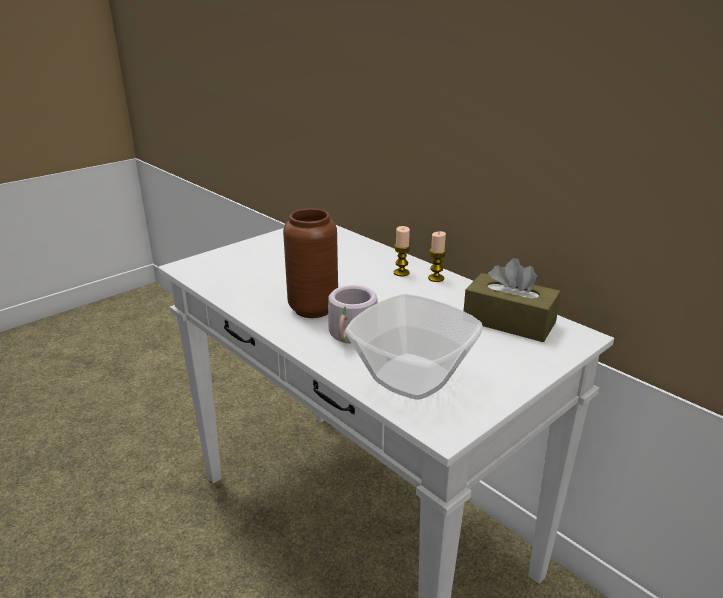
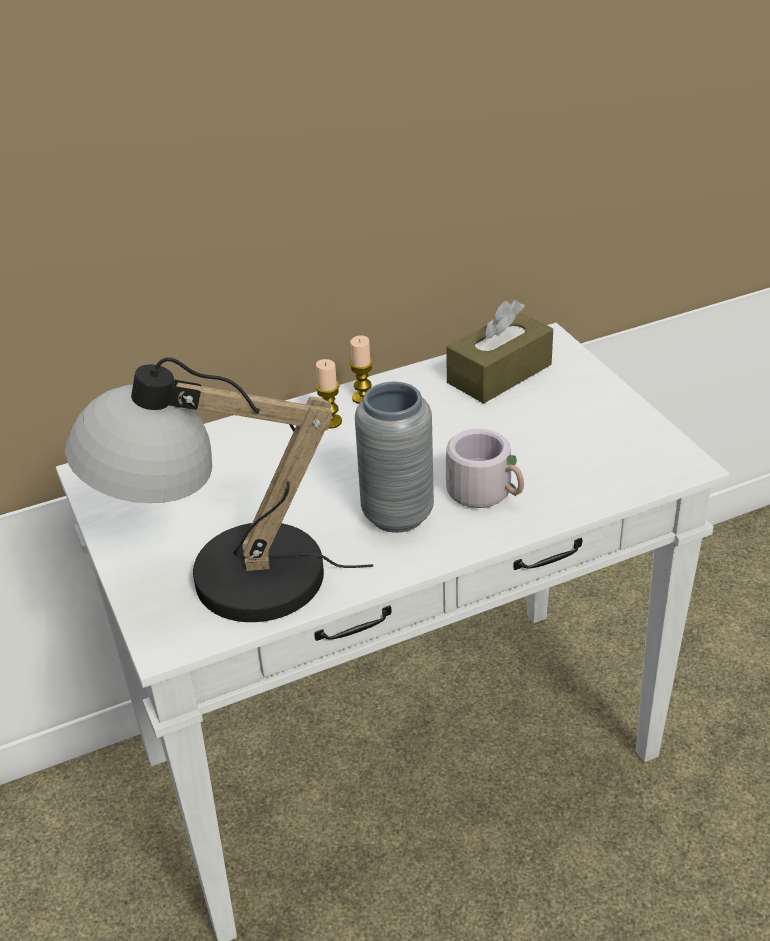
camera: 70 degrees left, 10 degrees up
(236, 270) = (221, 580): none -> table lamp
(313, 309) = (397, 515): brown vase -> grey vase
(411, 376) = (587, 465): bowl -> none

